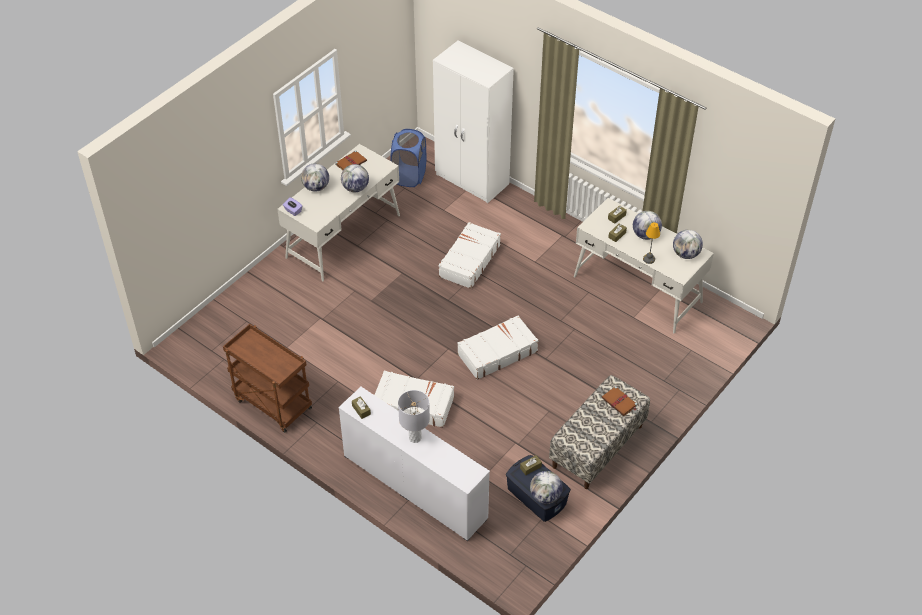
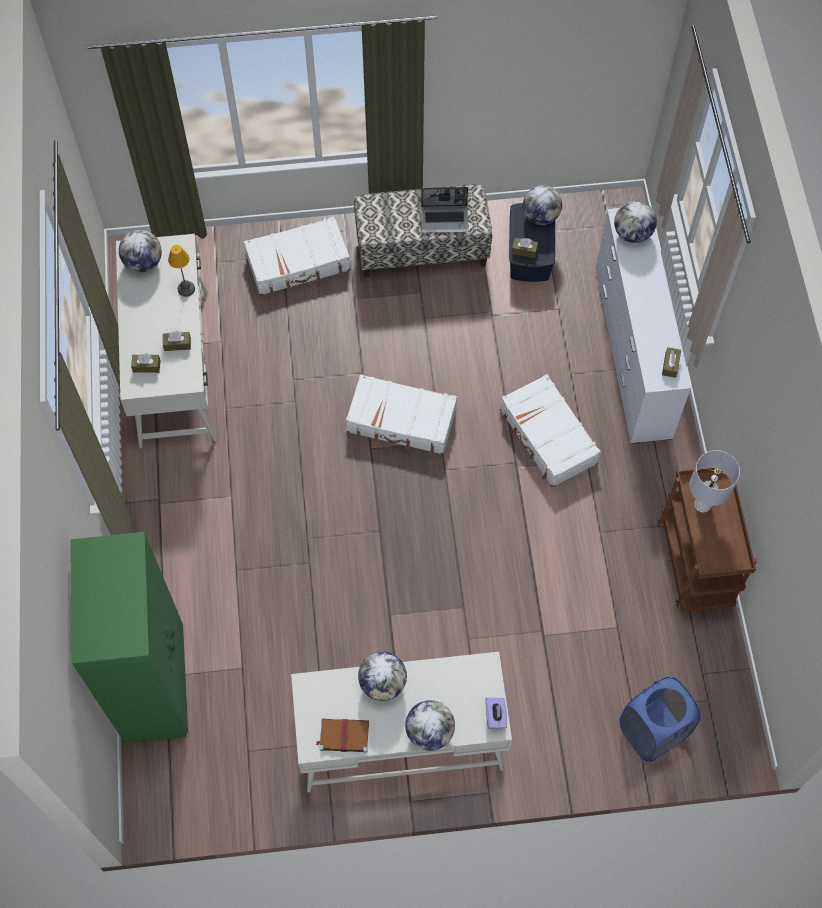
camera: 135 degrees left, 15 degrees up
(409, 176) = (220, 767): blue laundry basket -> blue laundry basket (652, 731)
(415, 437) = (644, 294): grey table lamp -> grey table lamp (702, 504)
(469, 261) = (299, 563): white suitcase -> white suitcase (298, 263)
(472, 180) = (156, 683): white wardrobe -> green wardrobe
(585, 424) = (445, 219): none -> laptop
(619, 402) = (388, 213): brown book -> none
(645, 235) = (149, 318): globe -> globe (632, 234)

